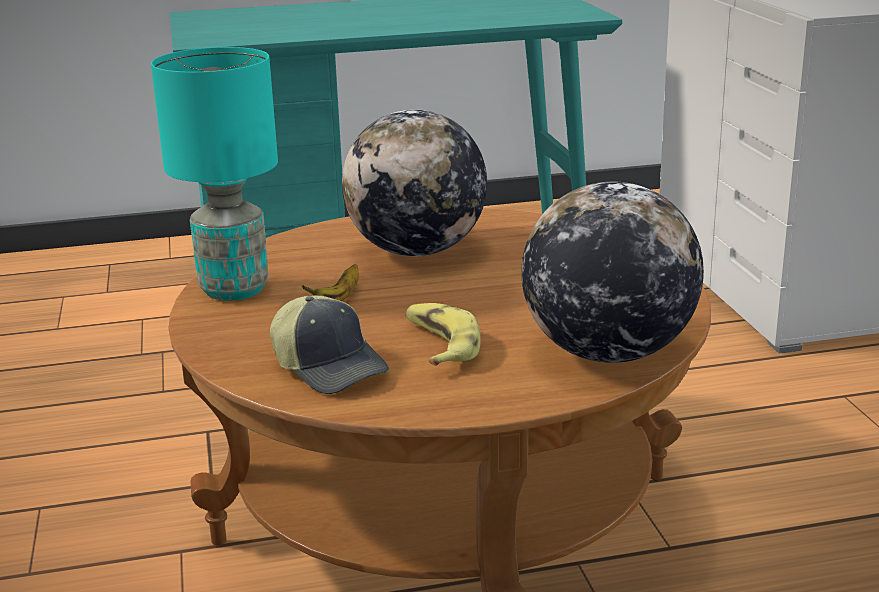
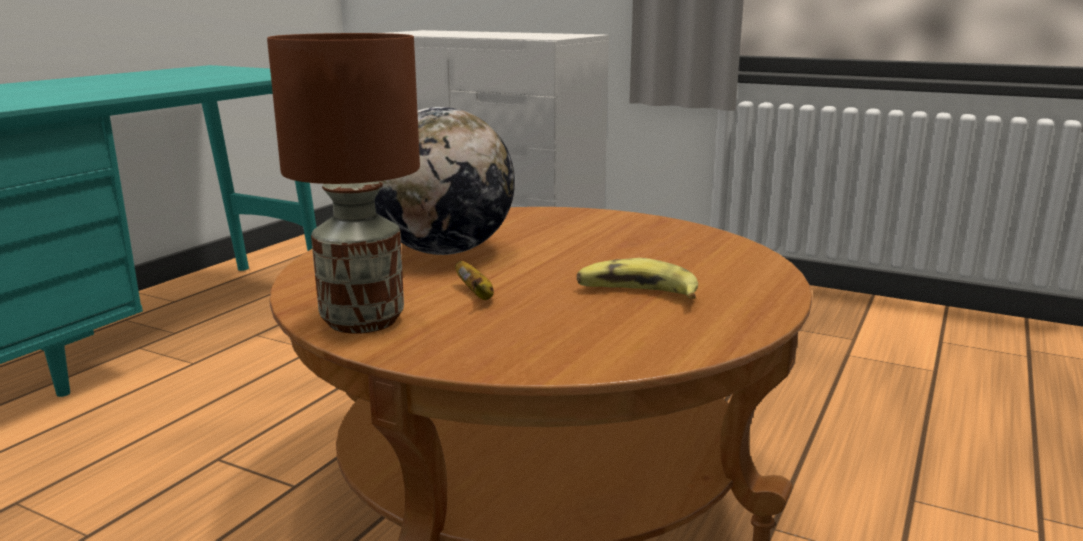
camera: 50 degrees left, 5 degrees down
(232, 289) = (361, 321): turquoise table lamp -> brown table lamp
(330, 367) = (610, 335): cap -> none
(608, 353) = (736, 262): globe -> none

